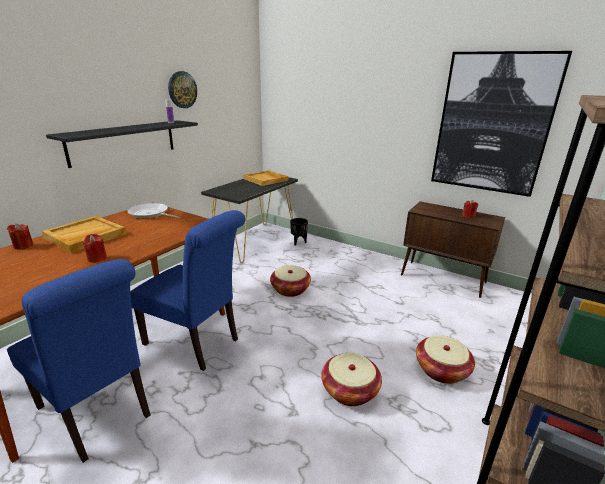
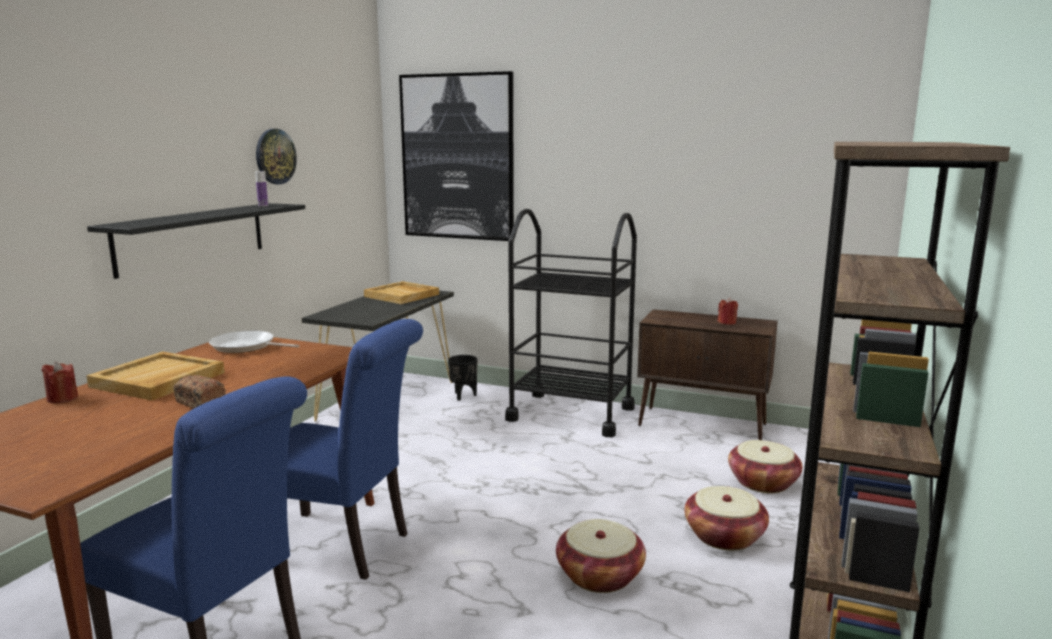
camera: 10 degrees left, 10 degrees down
(97, 258) = (200, 403): red candle -> bread
(290, 289) = (470, 461): basket -> basket (763, 482)
(360, 261) = (571, 414): none -> black cart
(492, 124) = (741, 190): picture -> picture (457, 157)

